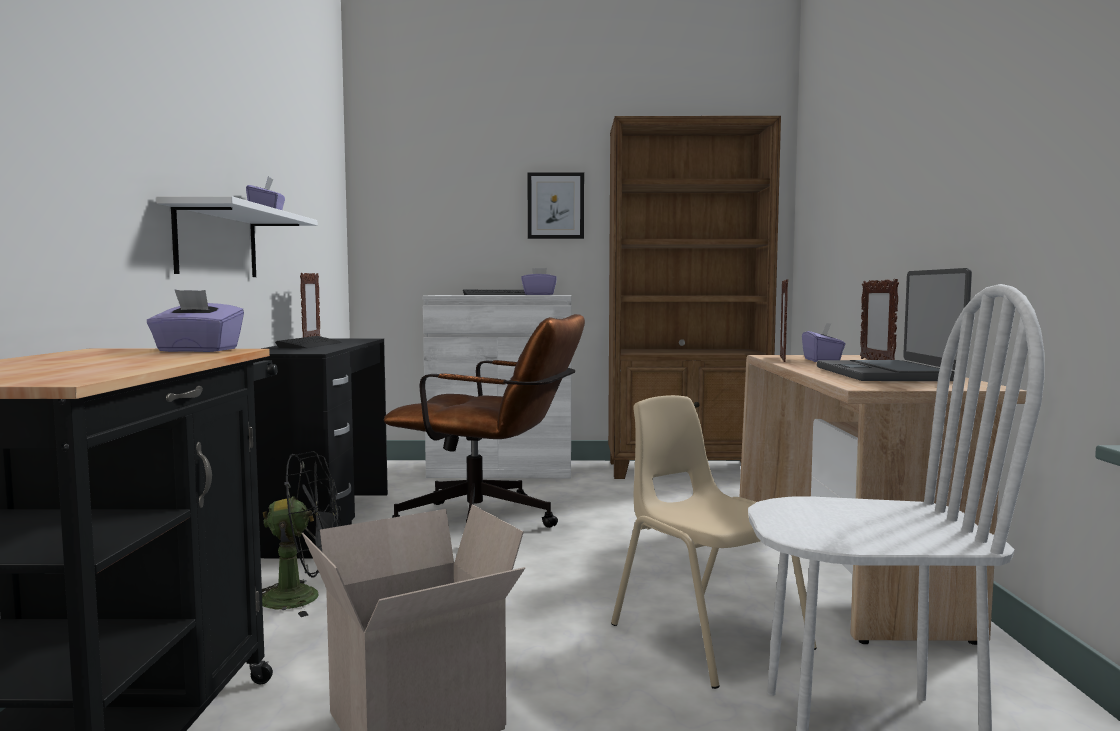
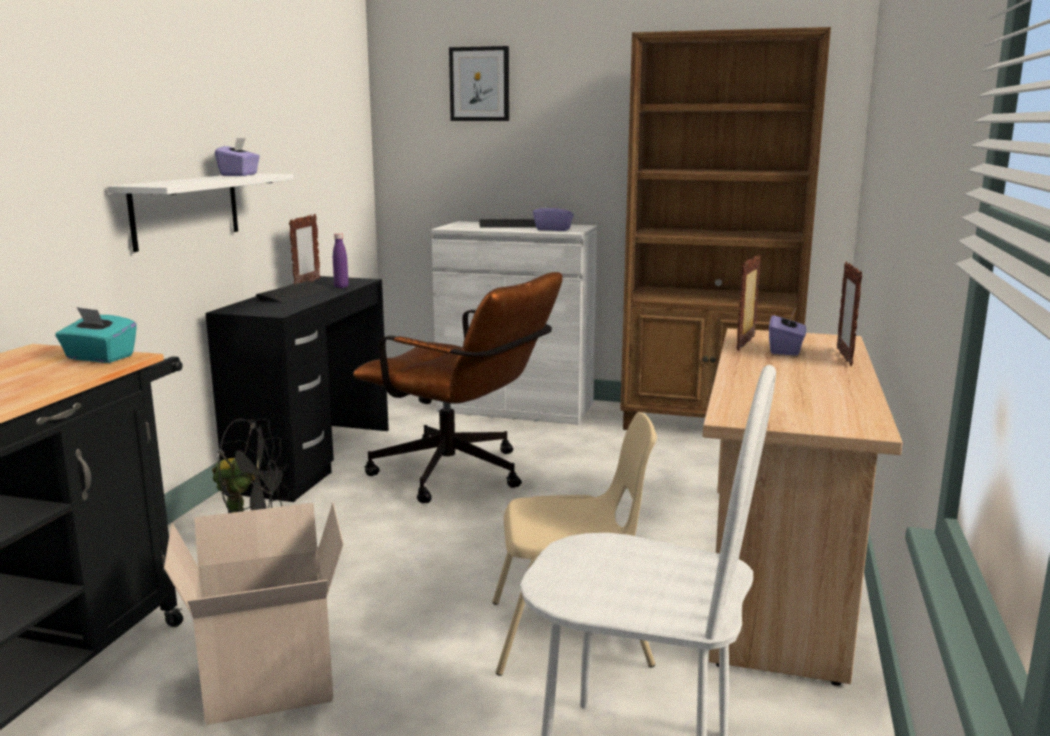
camera: 15 degrees right, 10 degrees up
(197, 350) = (99, 358): purple tissue box -> turquoise tissue box
(352, 341) = (341, 287): none -> purple bottle
(555, 205) = (584, 124): picture -> picture (479, 84)
(706, 636) = (572, 634): beige chair -> beige chair turned 105 degrees clockwise
(887, 374) = (805, 389): laptop -> none

